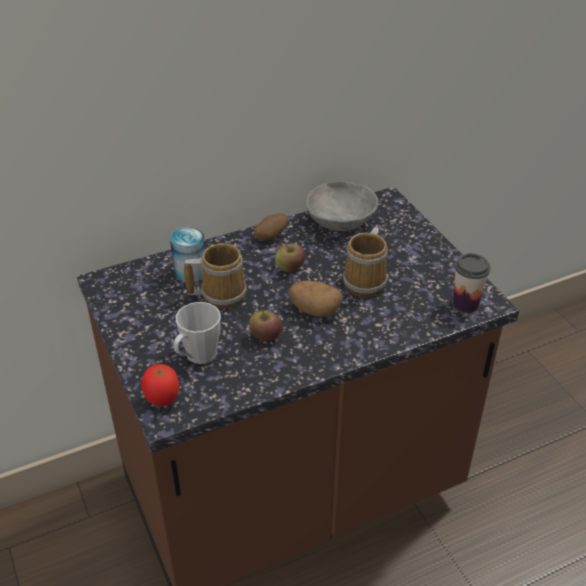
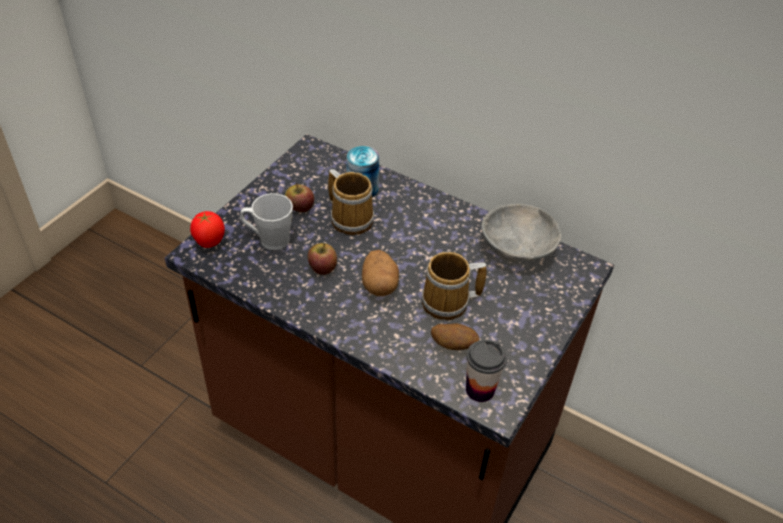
camera: 55 degrees right, 5 degrees up
(270, 236) = (451, 214): potato -> potato (453, 345)
(290, 267) = (421, 244): apple -> apple (299, 207)

